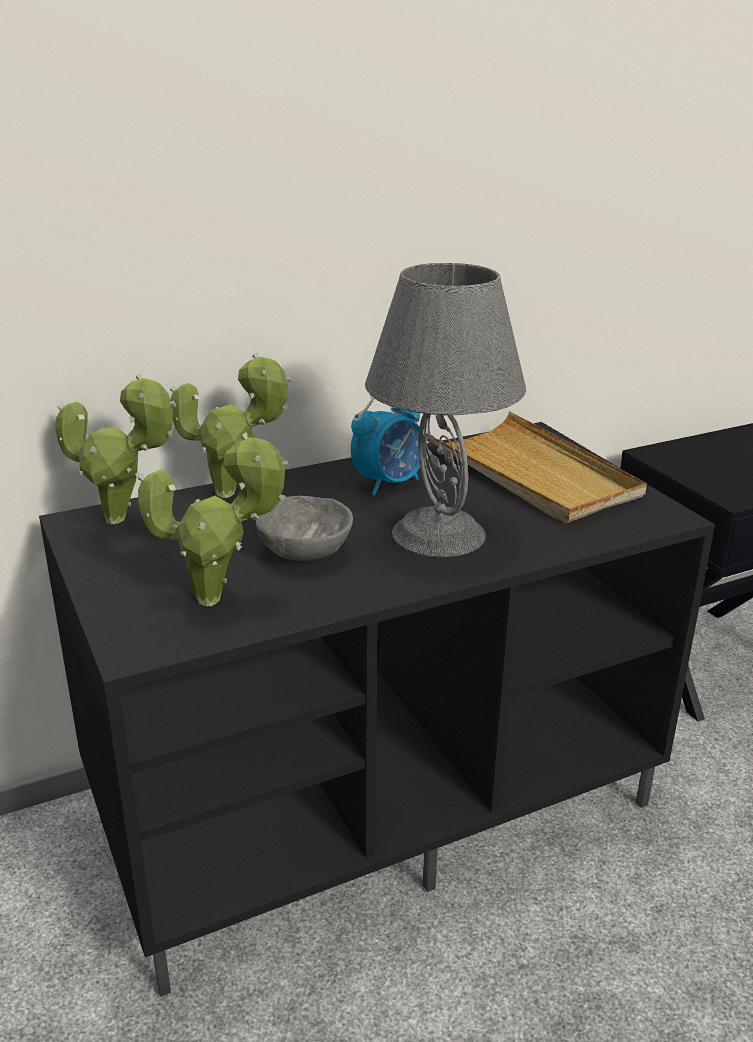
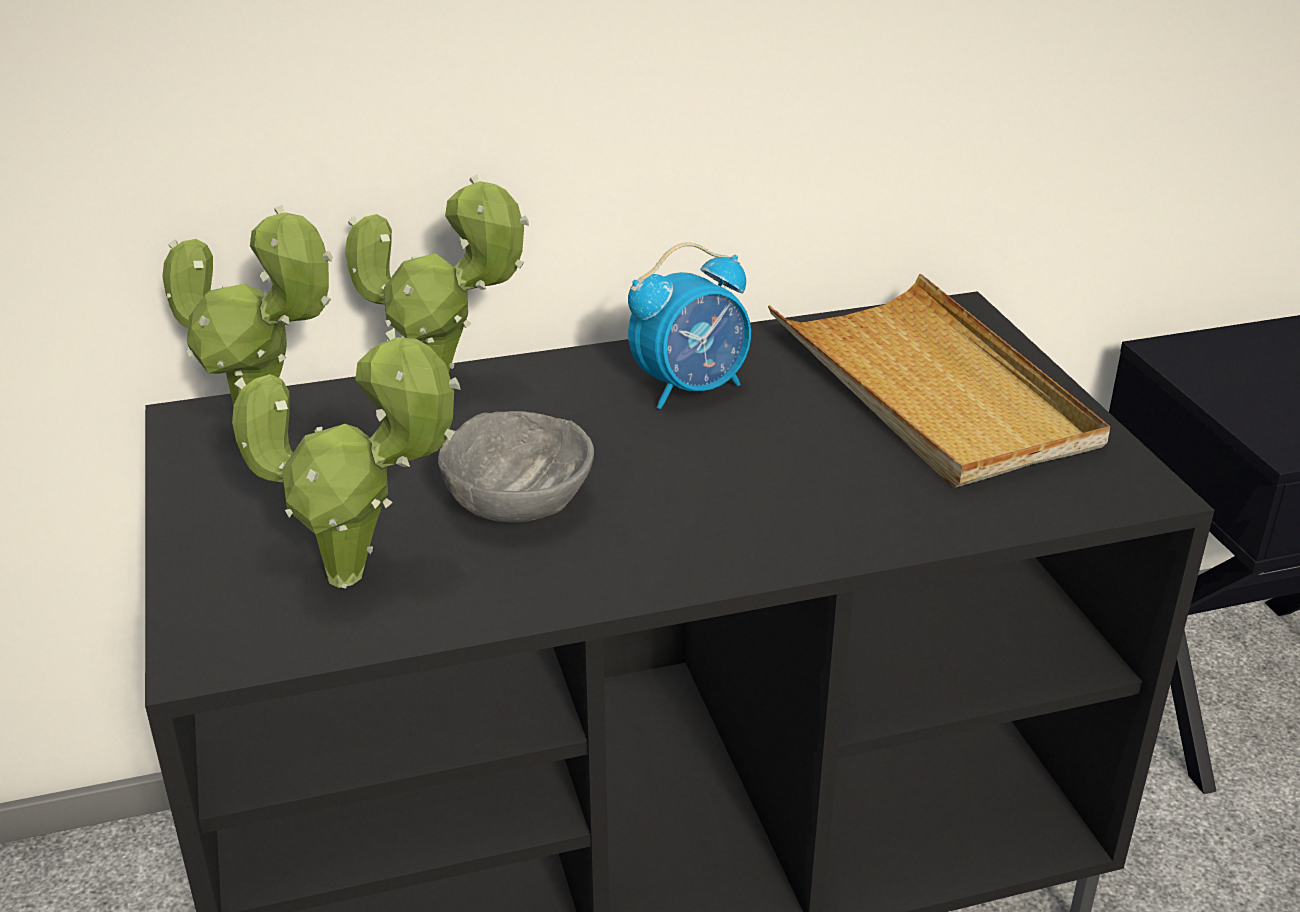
camera: 10 degrees right, 5 degrees up
(437, 533) = (738, 488): grey table lamp -> none

